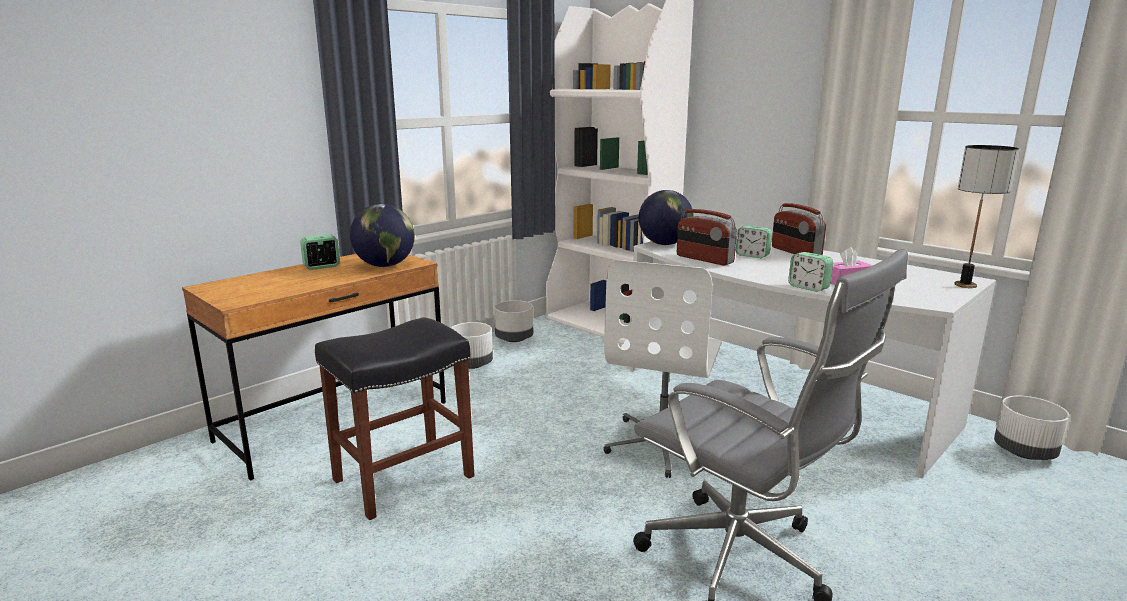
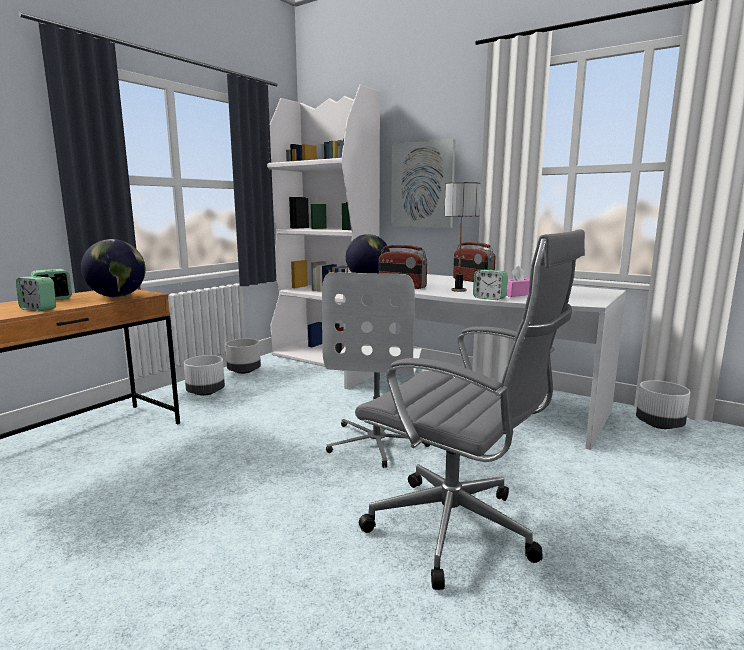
camera: 10 degrees left, 5 degrees down
(402, 479) = (133, 491): black stool -> none
(741, 121) = (422, 185): none -> picture
(752, 255) = (439, 283): alarm clock -> alarm clock (38, 309)
(964, 285) = (605, 293): table lamp -> table lamp (458, 290)

